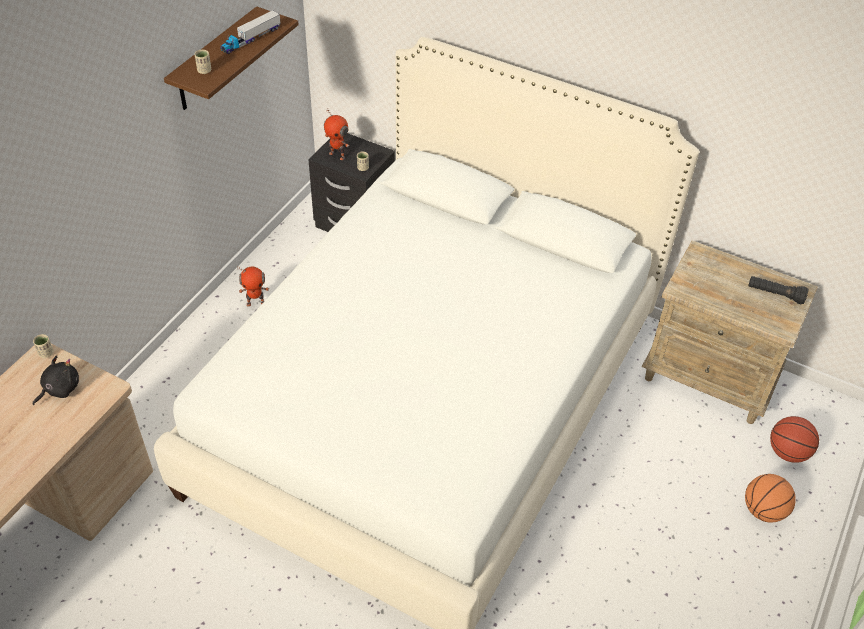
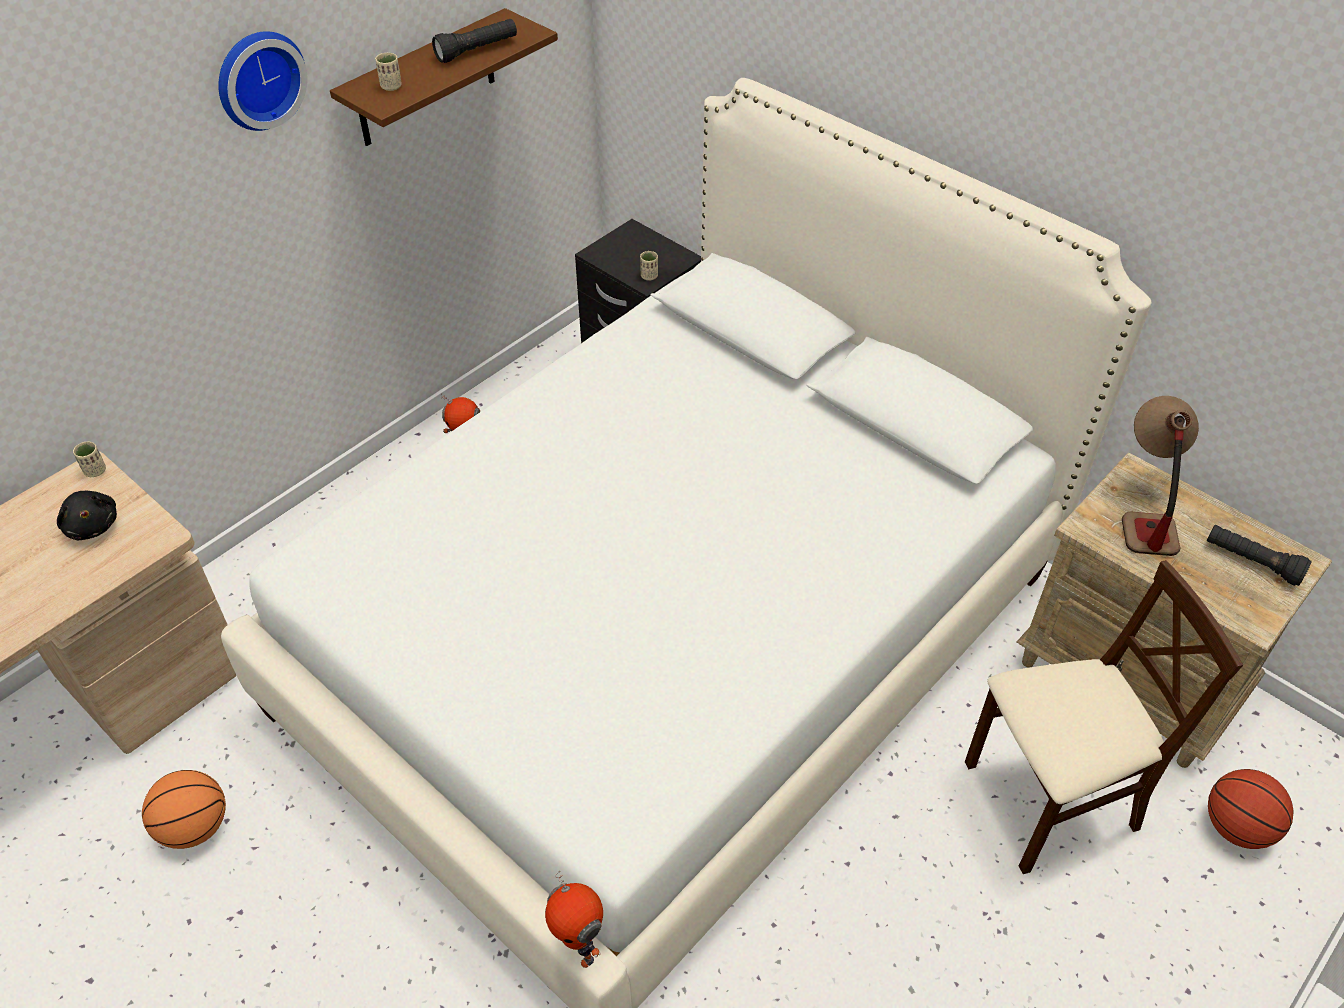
camera: 15 degrees right, 0 degrees up
(59, 389) = (92, 525): black plush toy -> black plush toy turned 90 degrees clockwise
(125, 78) = (258, 78): none -> wall clock
(251, 39) = (477, 51): toy truck -> black flashlight
(338, 155) = (619, 253): toy robot -> toy robot (579, 947)
(680, 457) = (1050, 800): none -> beige chair
(709, 275) = (1144, 512): none -> table lamp
(763, 510) = (1171, 918): basketball -> basketball (195, 827)

